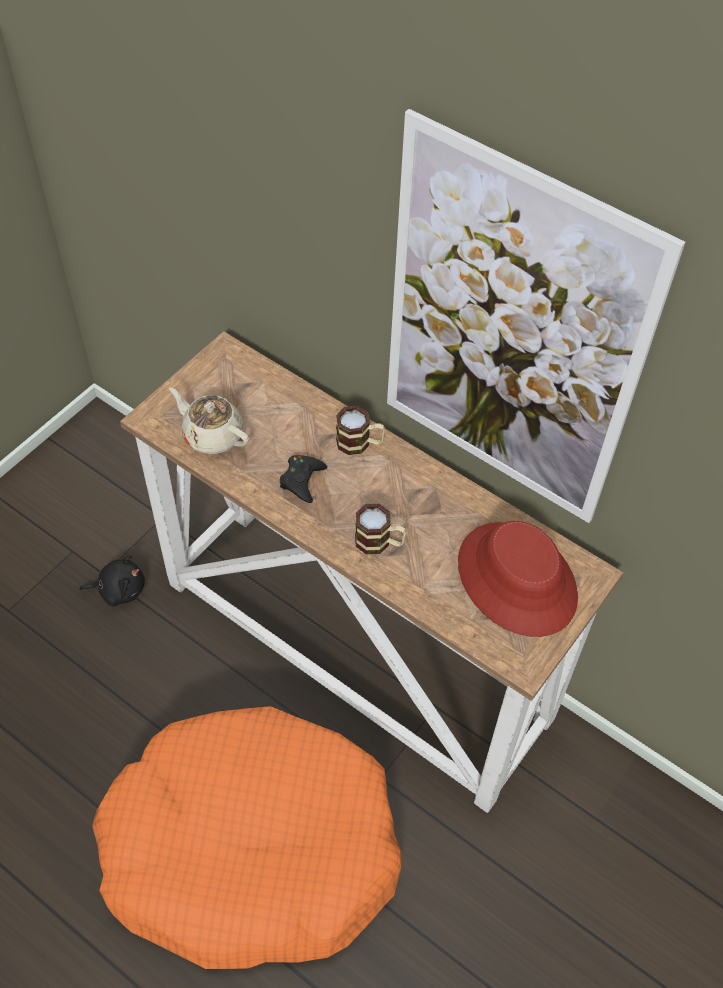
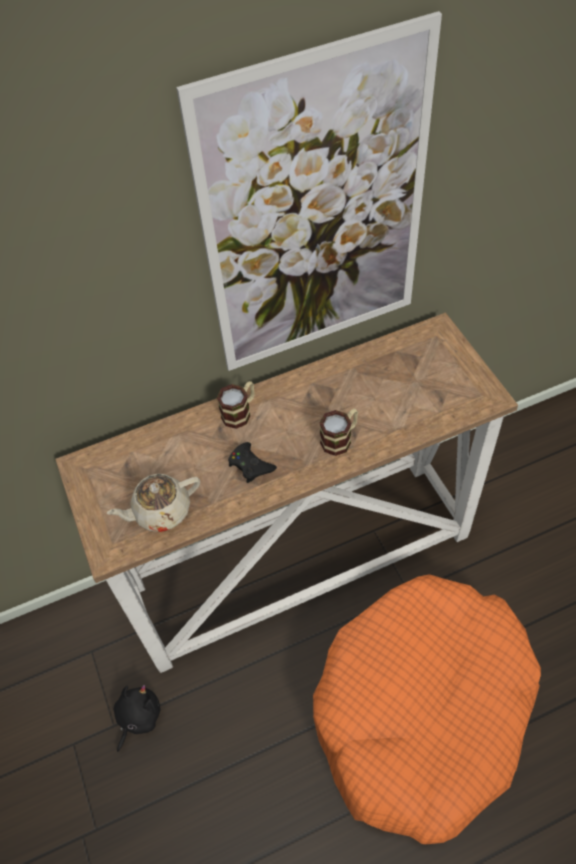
camera: 55 degrees left, 0 degrees up
(517, 579) = (420, 371): red hat -> none

